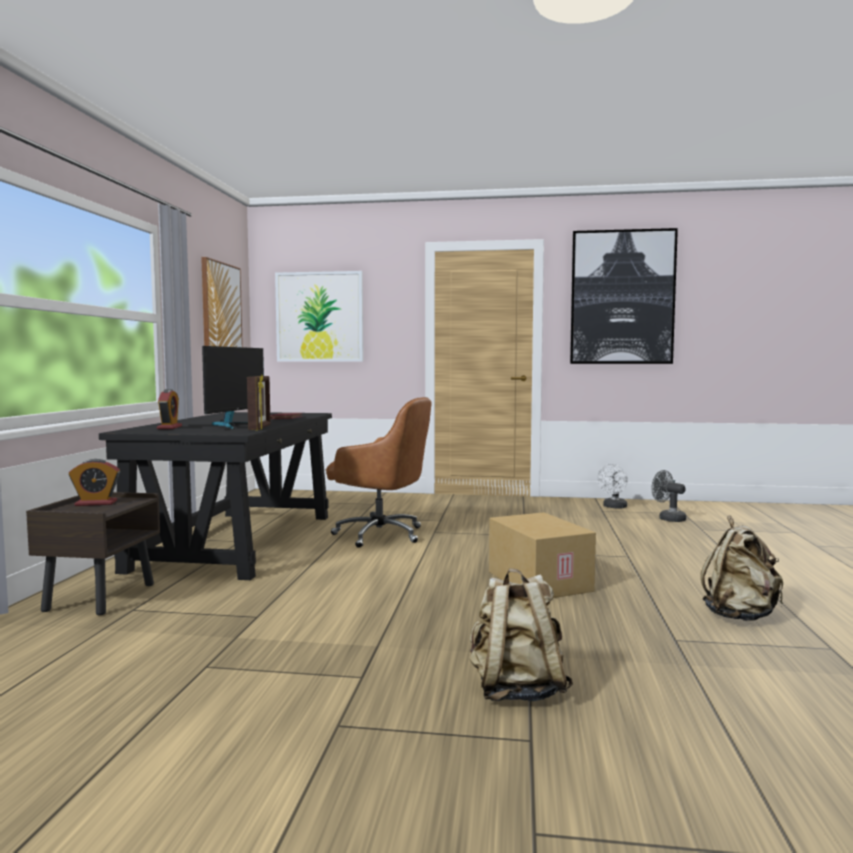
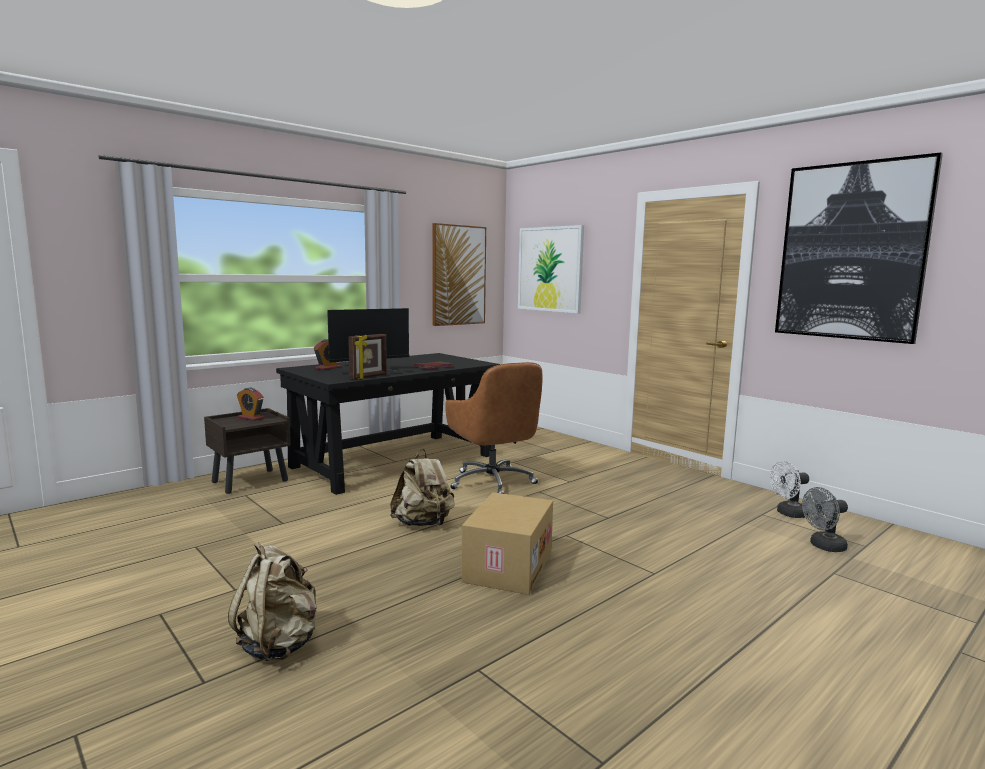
camera: 40 degrees right, 5 degrees up
(668, 518) = (823, 546): grey fan -> grey fan turned 105 degrees counterclockwise
(739, 616) = (600, 680): beige backpack -> beige backpack (423, 524)

